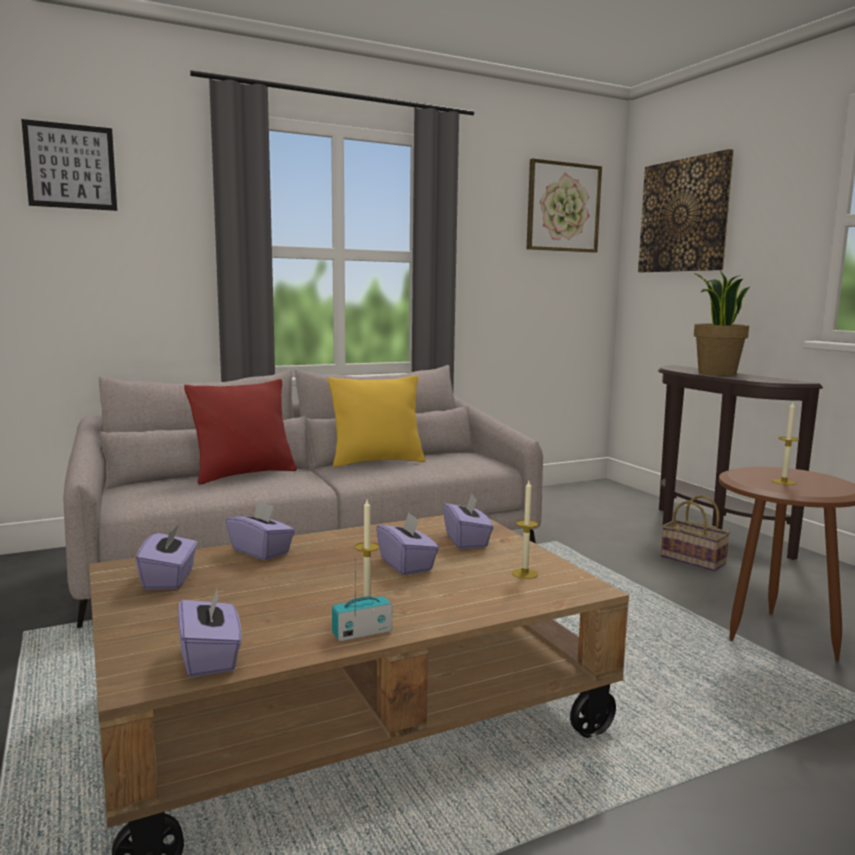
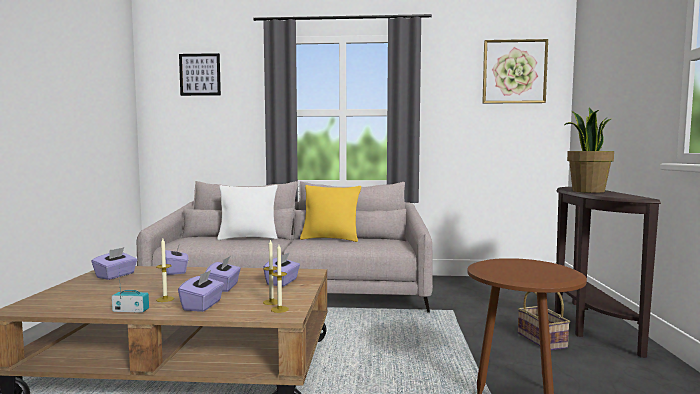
camera: 30 degrees right, 5 degrees down
(211, 658) = (57, 306): purple tissue box -> purple tissue box (203, 305)
(244, 474) = (248, 238): red pillow -> white pillow
(684, 216) = (601, 68): picture -> none
(784, 482) = (513, 269): candle -> candle (279, 309)

